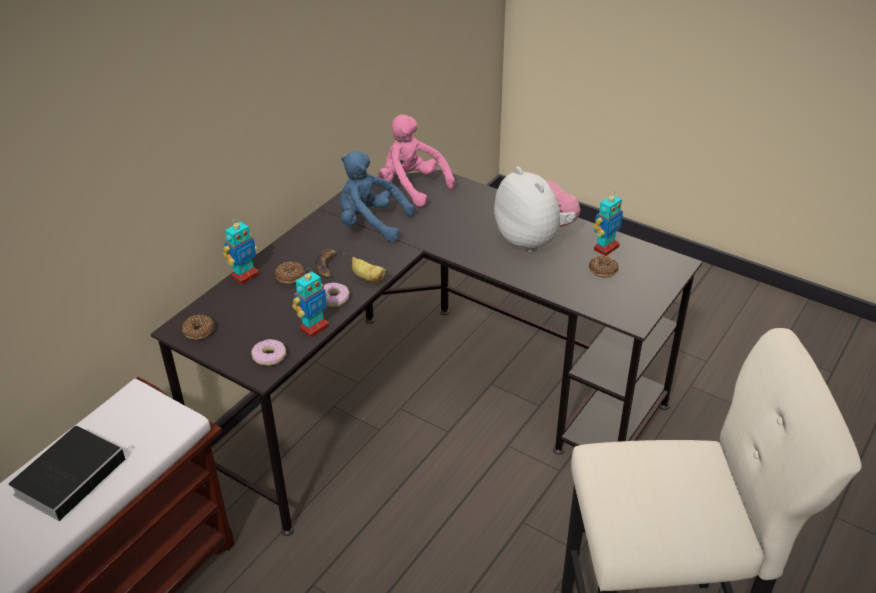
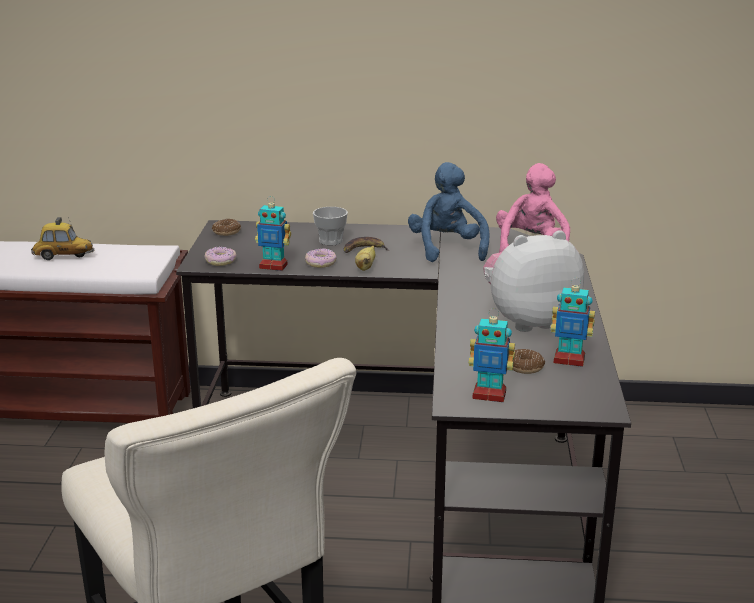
camera: 60 degrees right, 15 degrees down
(71, 474) = (63, 256): book -> toy car
(245, 276) = (312, 227): toy robot -> toy robot (489, 395)
(290, 276) = (330, 241): donut -> cup
(534, 240) = (528, 321): plush toy -> plush toy turned 135 degrees counterclockwise

